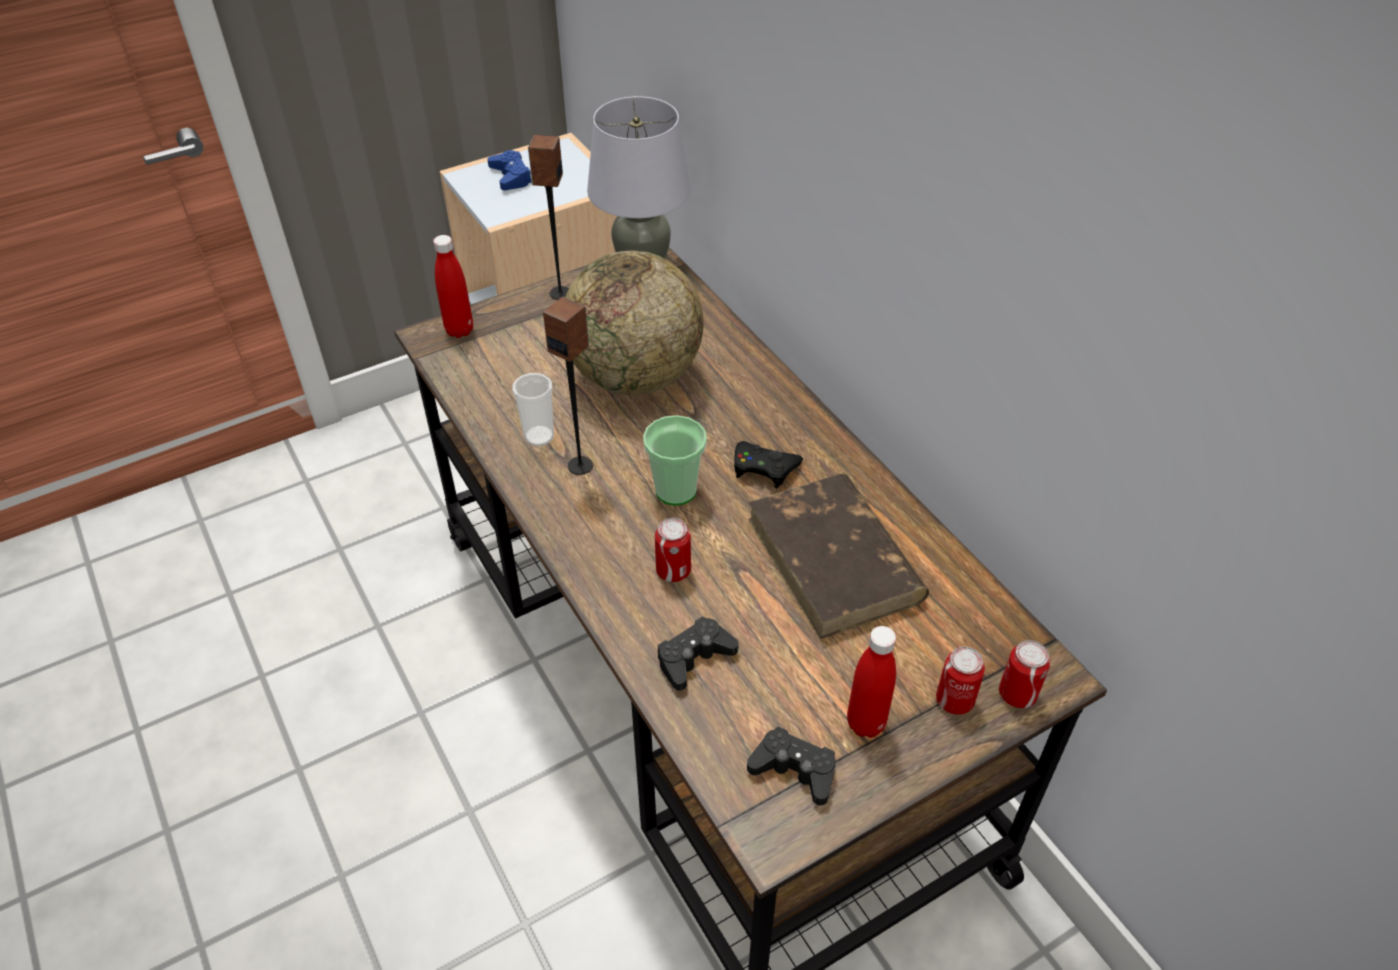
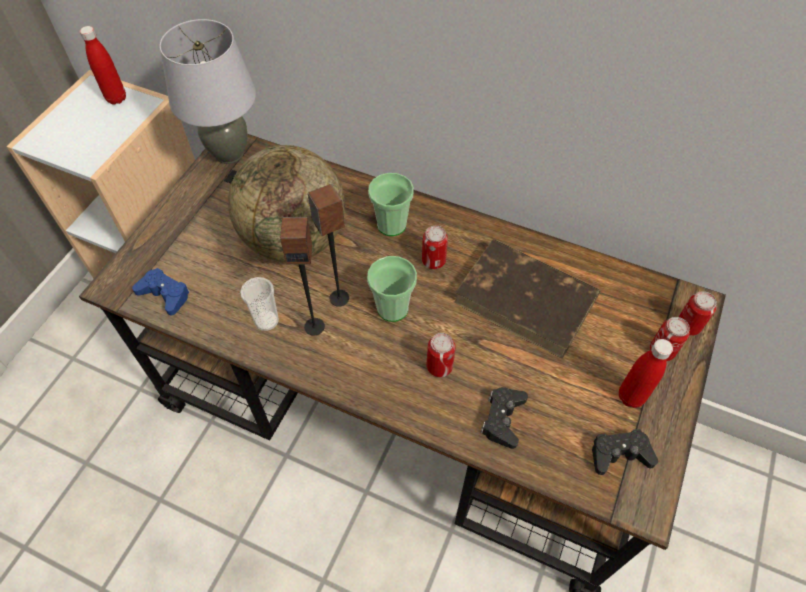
camera: 35 degrees left, 10 degrees up
(459, 330) = (133, 269): red bottle -> red bottle (116, 98)
(511, 177) = (72, 126): blue game controller -> blue game controller (165, 294)
(559, 293) = (185, 202): speaker -> speaker (338, 298)
(750, 411) = (391, 225): none -> cup
(764, 468) = (433, 261): black game controller -> can

